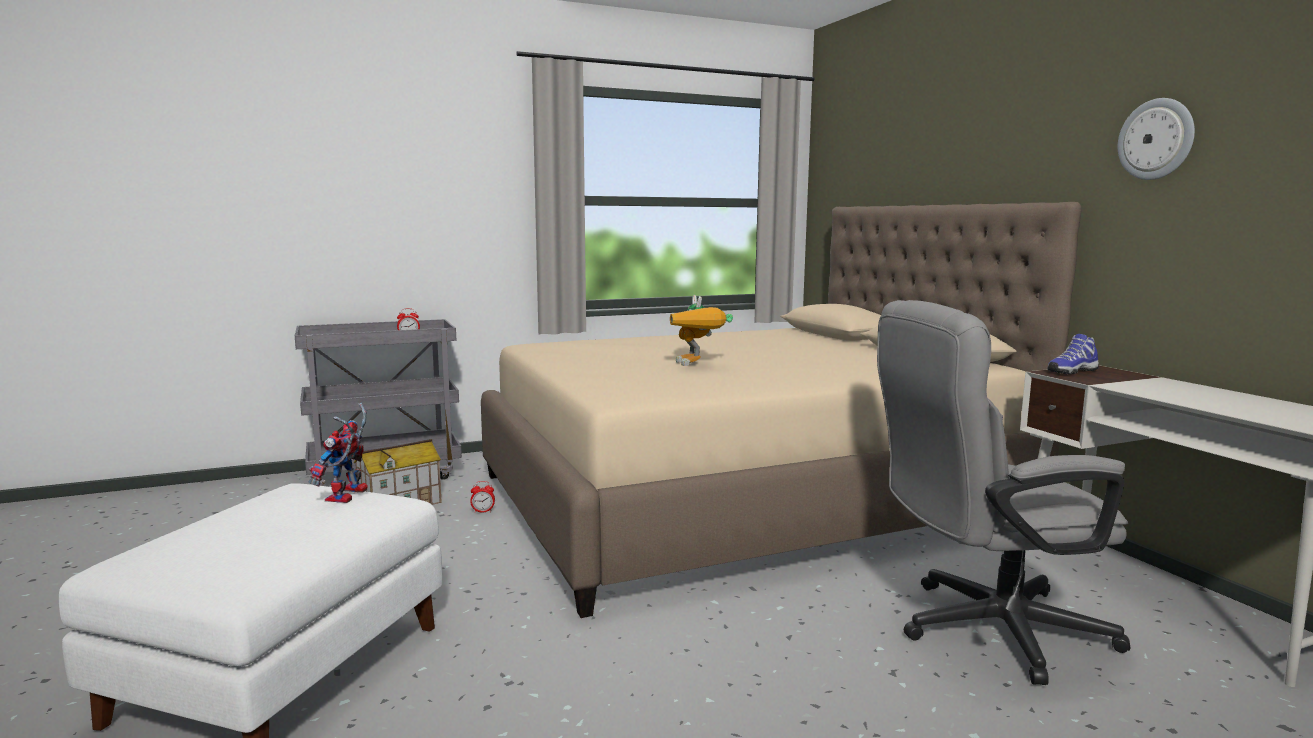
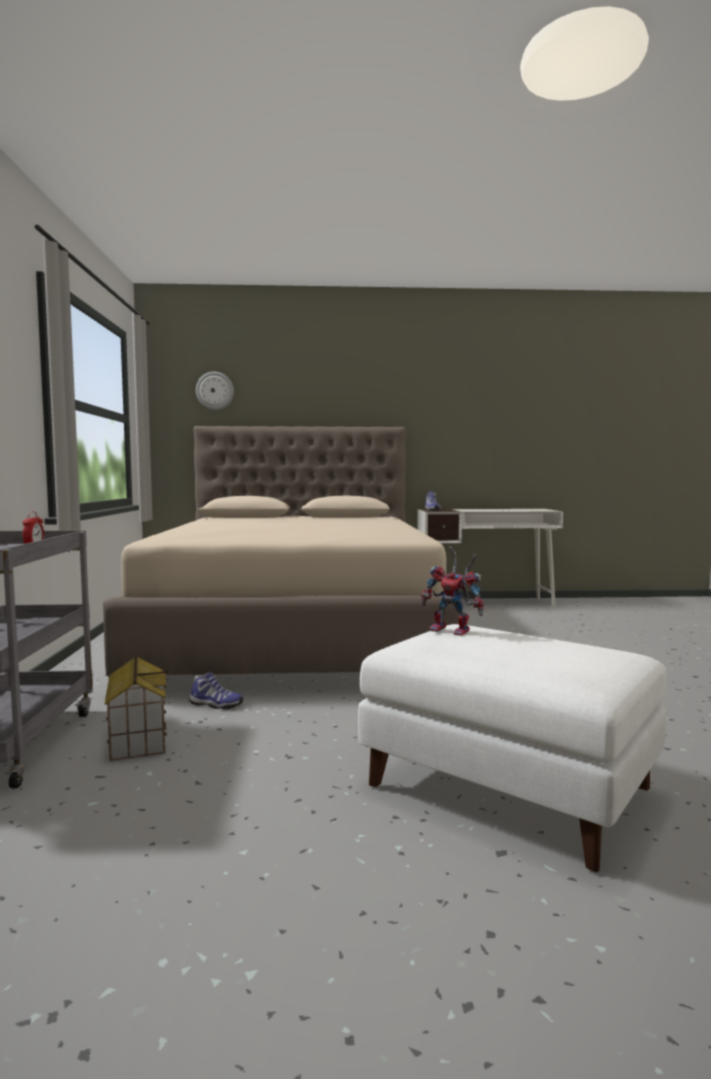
camera: 70 degrees left, 5 degrees down
(483, 511) = (215, 705): alarm clock -> shoe
(697, 365) = (321, 529): toy robot -> none
(984, 630) = (502, 627): grey office chair -> none
(1156, 139) = (433, 399): wall clock -> wall clock (215, 391)

